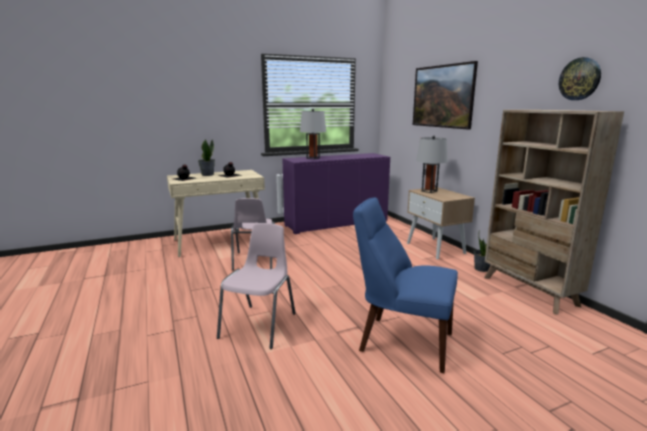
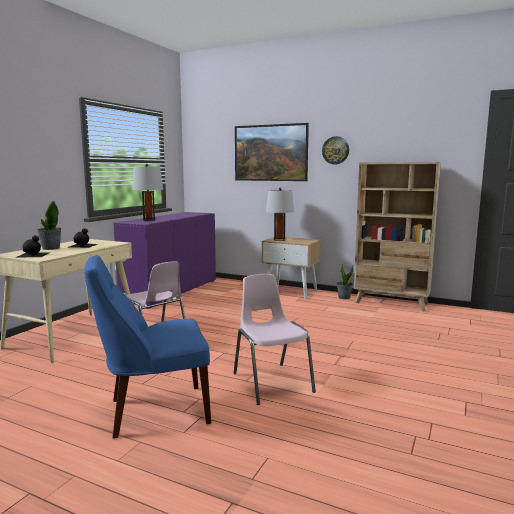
camera: 40 degrees left, 5 degrees down
(401, 341) = (381, 353): blue chair -> blue chair (153, 411)
(579, 79) = (403, 140): wall clock -> wall clock (335, 150)

